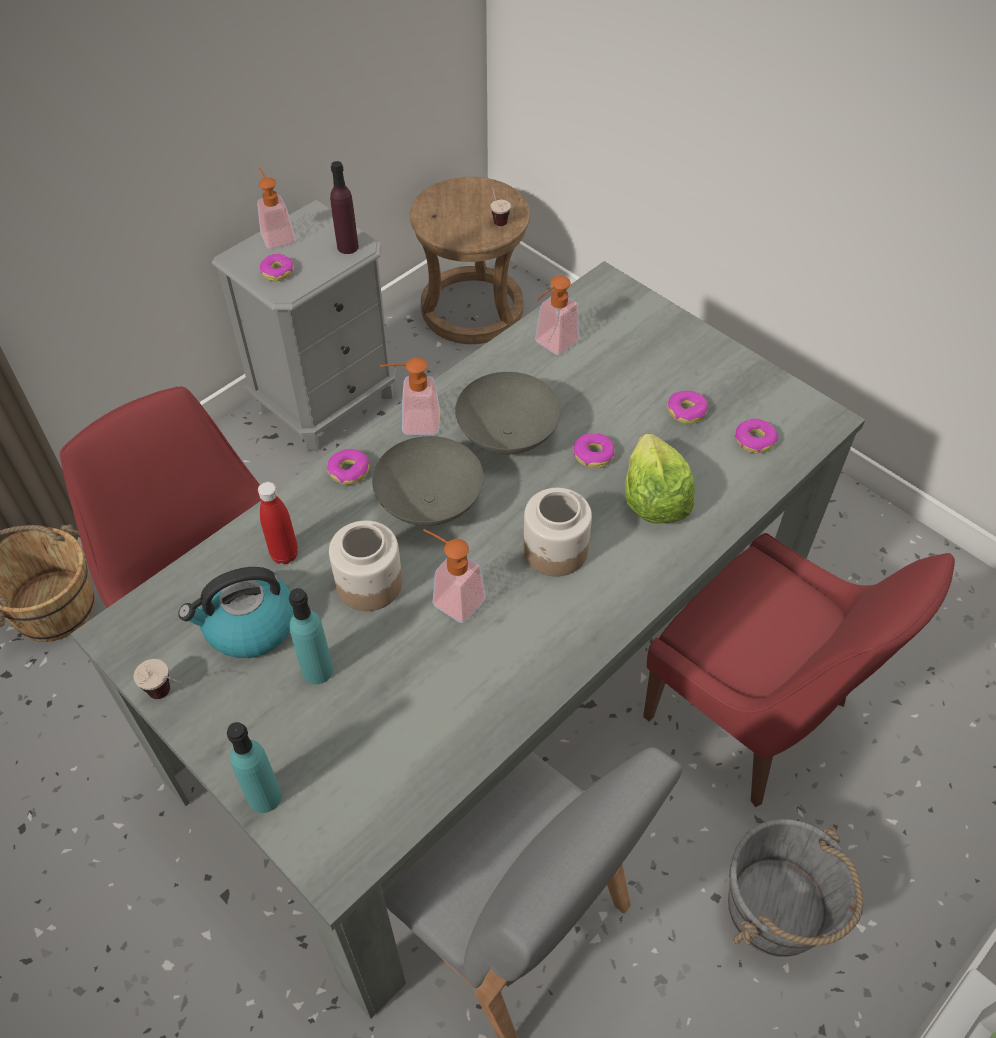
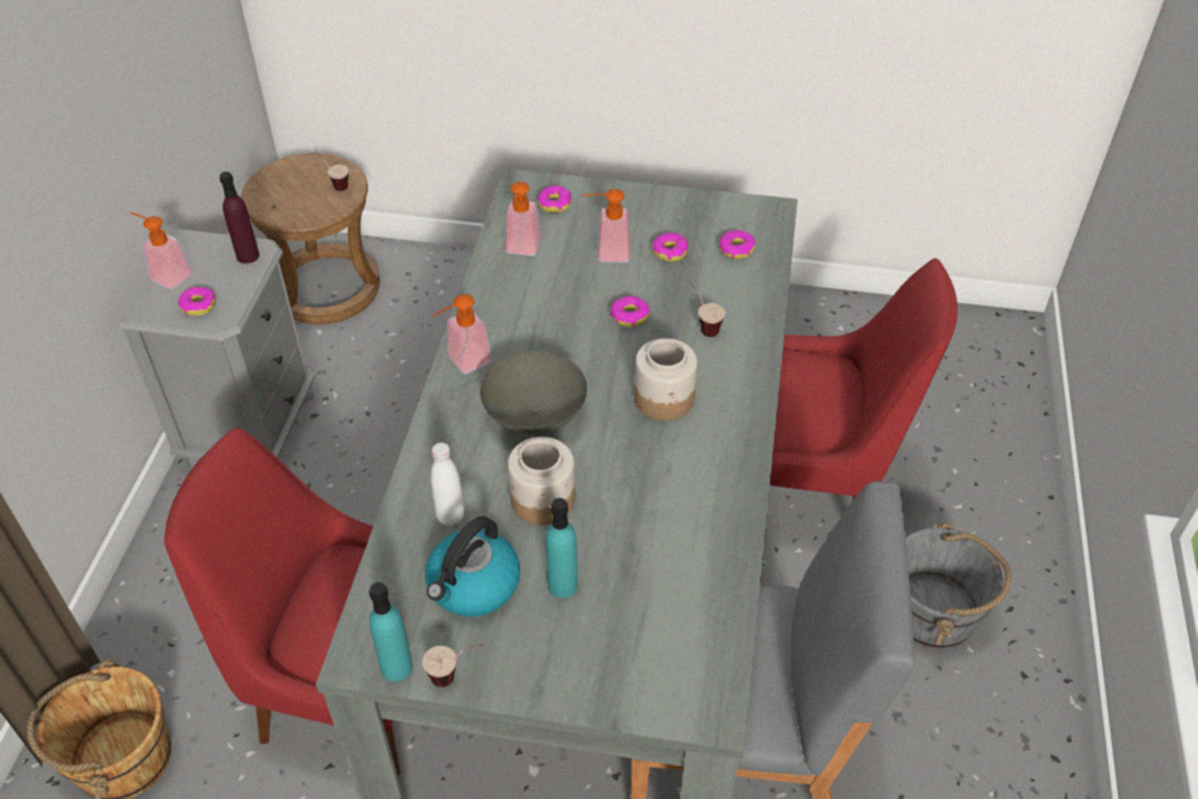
camera: 35 degrees left, 5 degrees down
(264, 797) = (609, 699): turquoise bottle -> turquoise bottle (396, 667)
(284, 555) = (450, 517): red bottle -> white bottle
(349, 471) = (444, 425): donut -> donut (554, 204)
(452, 597) = (617, 474): soap dispenser -> soap dispenser (606, 253)
(509, 435) = (551, 334): grey bowl -> none
(654, 498) = (702, 325): lettuce -> cup

